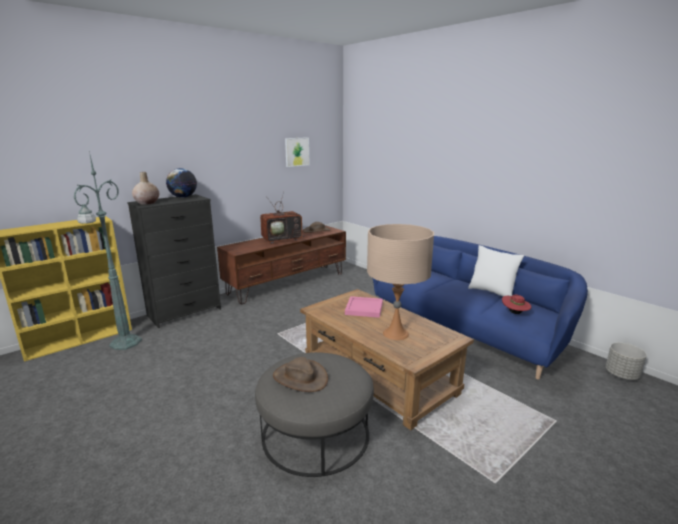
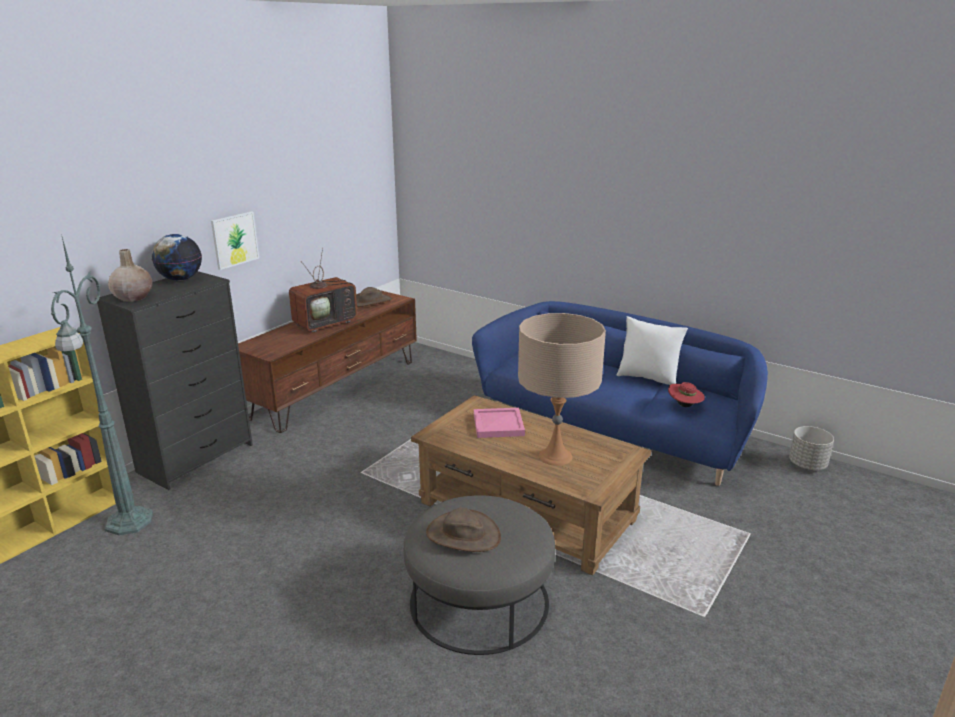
camera: 15 degrees left, 5 degrees up
(297, 152) = (331, 181): picture -> picture (235, 240)

